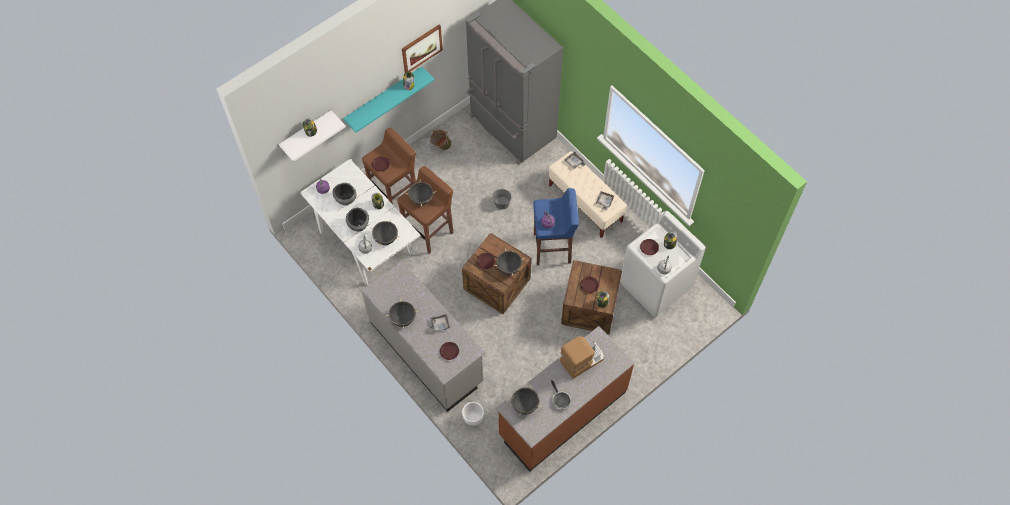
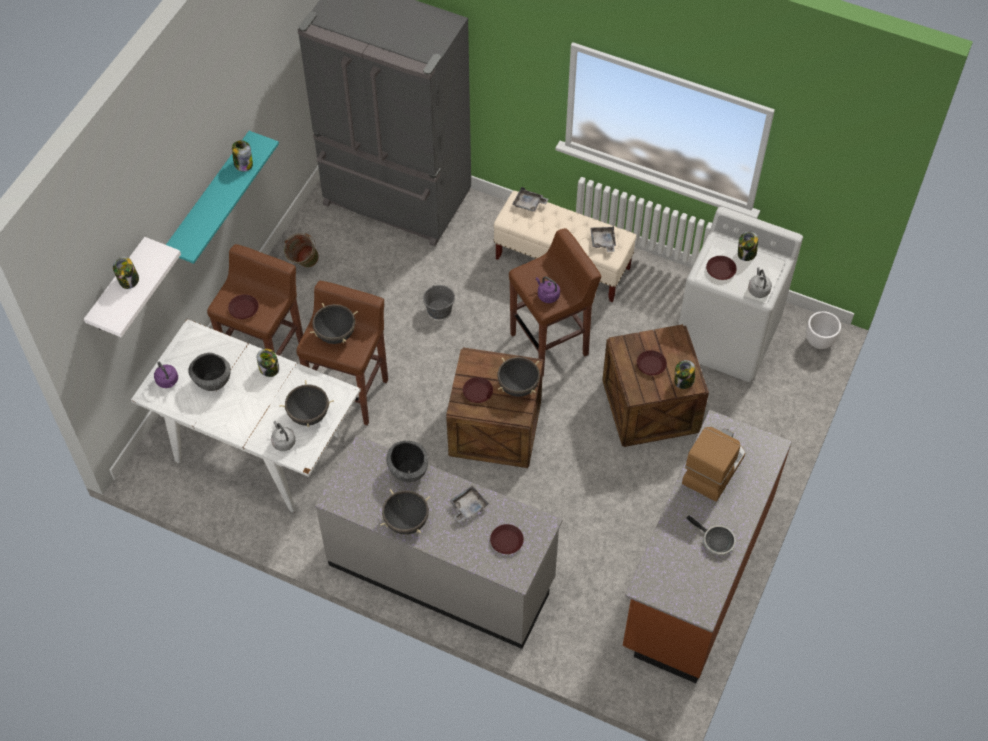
camera: 25 degrees left, 5 degrees down
(358, 225) = (254, 412): bowl -> bowl (408, 472)
(421, 48) = (244, 97): picture -> none
(473, 418) = (568, 641): white planter -> white planter (819, 341)
(525, 405) = (667, 572): black cooking pot -> none
(553, 248) = (550, 344): blue stool -> brown stool

